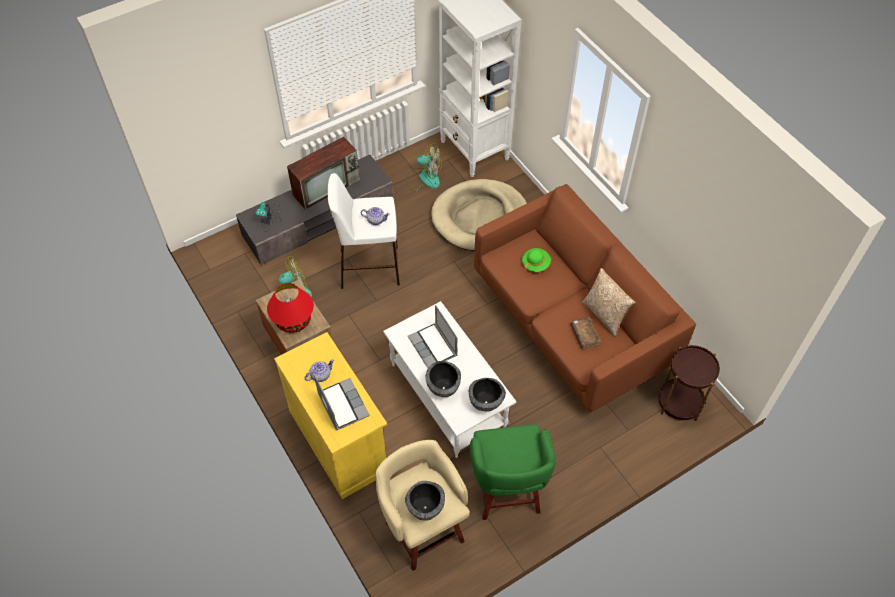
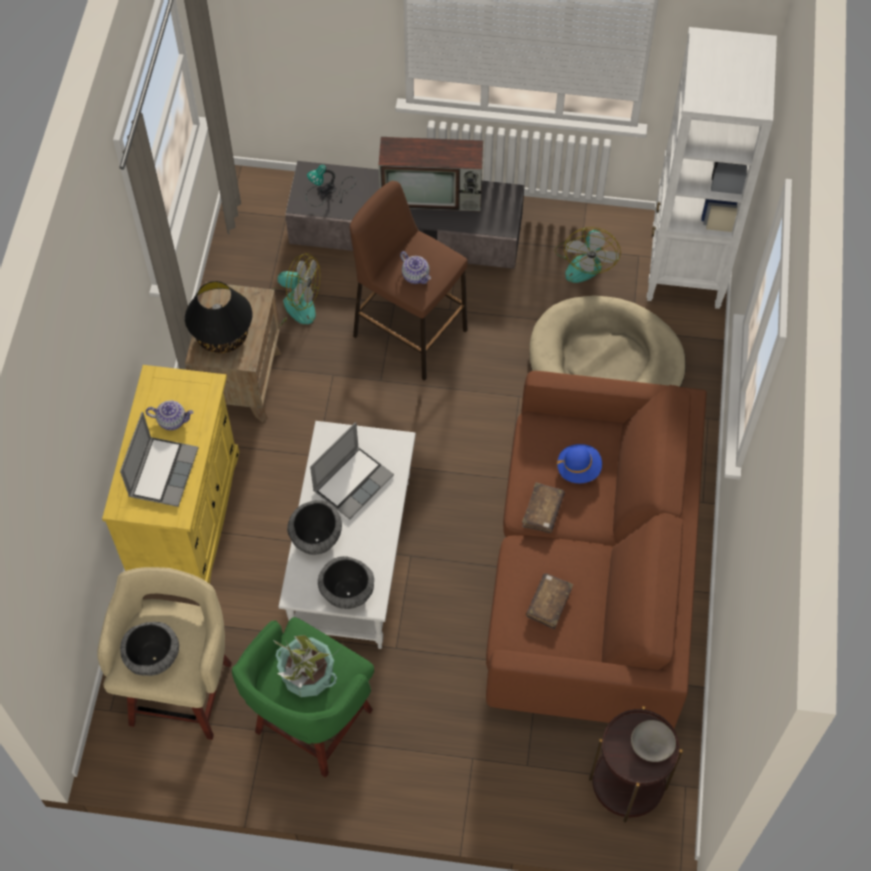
camera: 40 degrees right, 5 degrees up
(293, 320) = (223, 336): red table lamp -> black table lamp
(369, 267) = (409, 332): white stool -> brown stool
(424, 178) = (584, 261): fan -> fan turned 45 degrees clockwise
(433, 347) = (353, 482): laptop -> laptop turned 150 degrees counterclockwise
(513, 453) = (307, 675): none -> potted plant
(535, 264) = (578, 469): green hat -> blue hat
(539, 295) = (542, 511): none -> brown book
(604, 315) = (600, 597): pillow -> none
(698, 362) = (651, 745): none -> grey bowl

